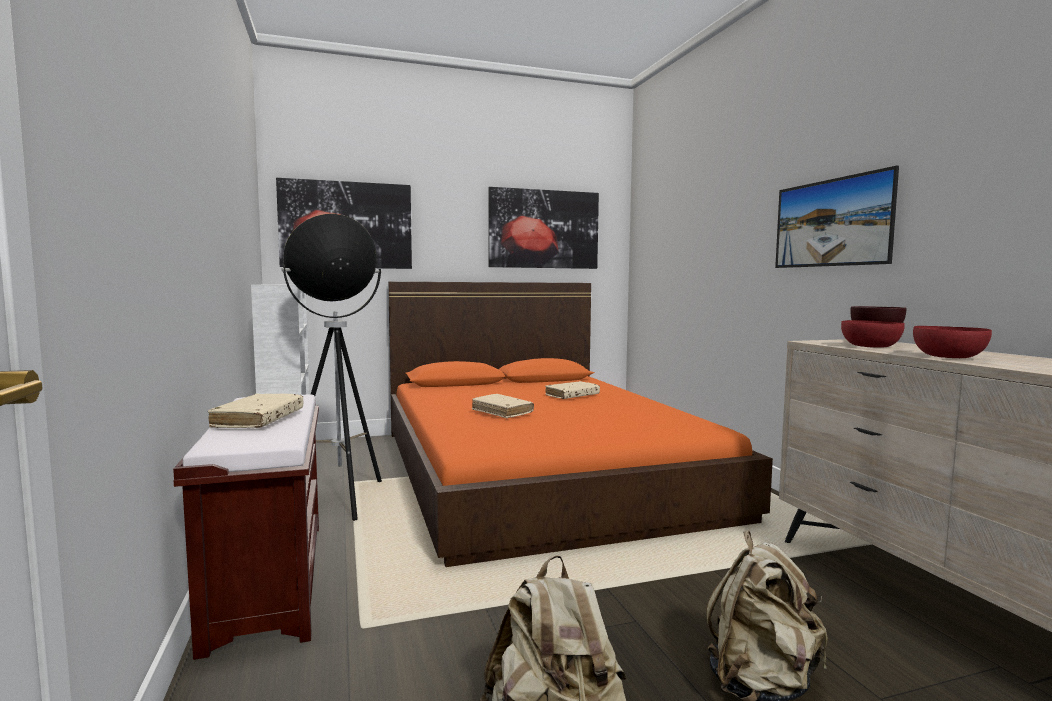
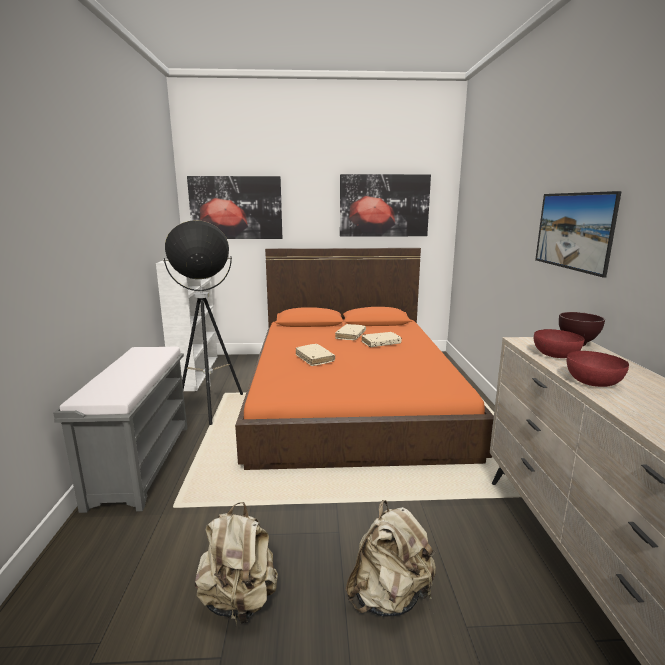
camera: 15 degrees right, 10 degrees up
(258, 420) = (124, 373): beige book -> beige book (350, 336)
(268, 579) = (141, 463): brown bench -> grey bench

